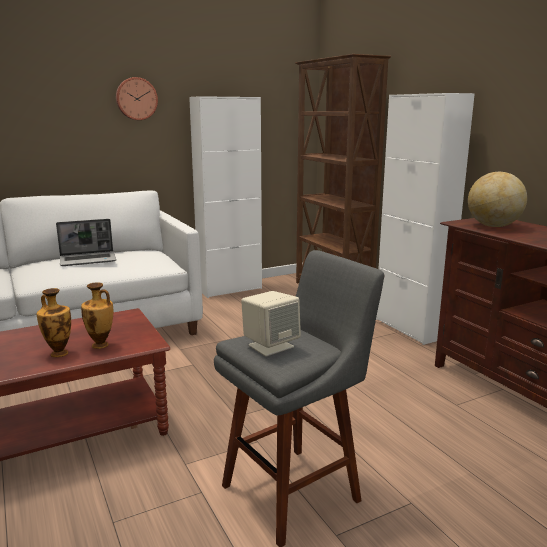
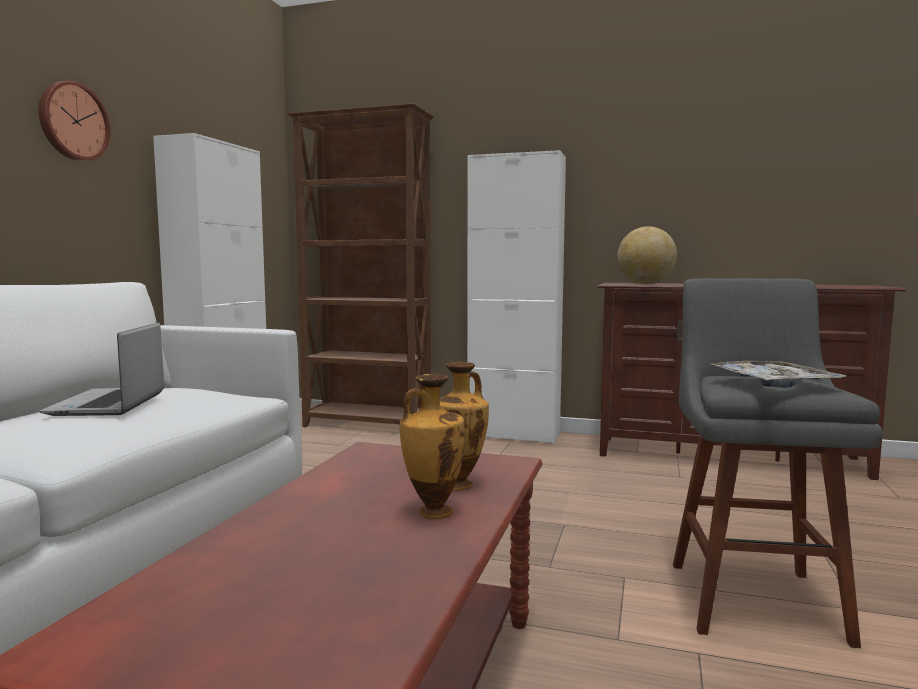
camera: 45 degrees left, 10 degrees down
(88, 260) = (109, 404): laptop -> laptop turned 150 degrees clockwise
(270, 346) = (773, 383): beige speaker -> tray

